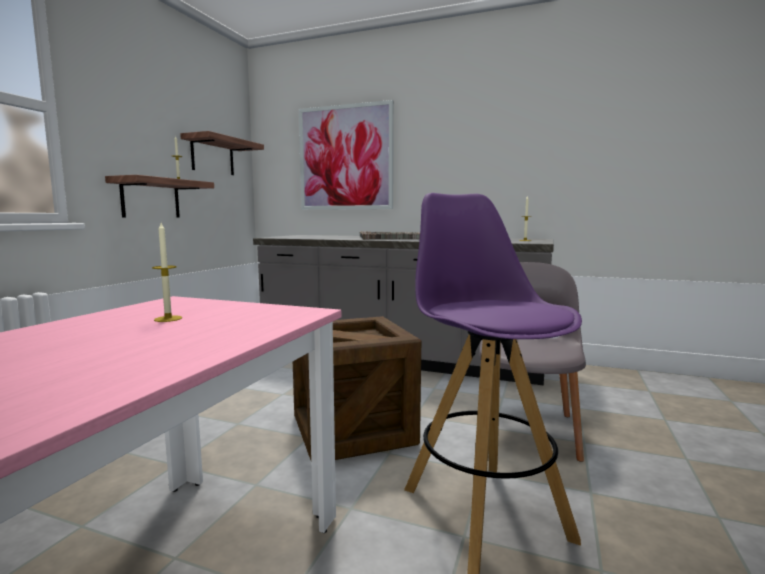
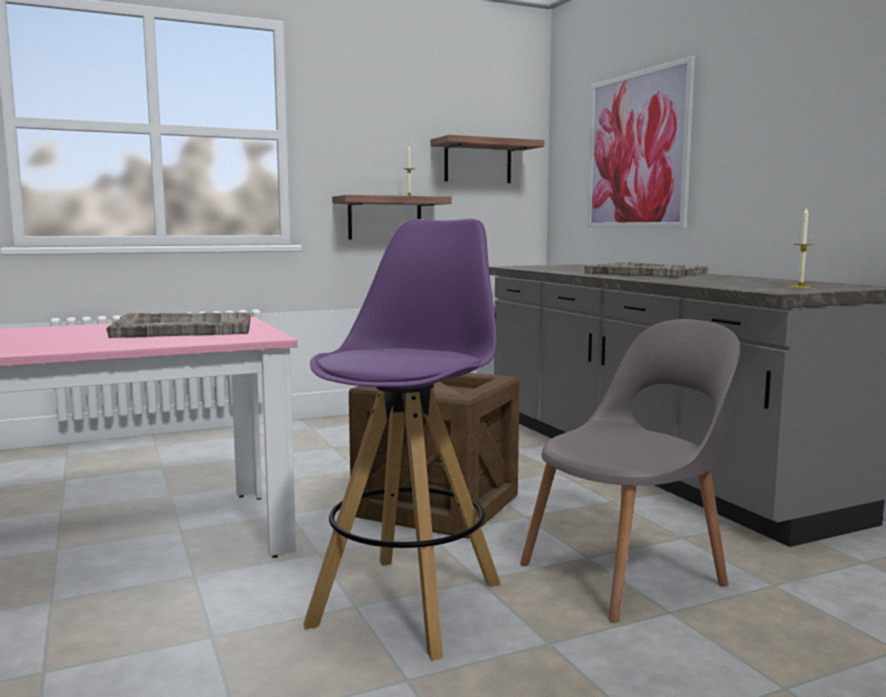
camera: 45 degrees right, 0 degrees up
(168, 319) = (183, 329): candle -> grey tray

